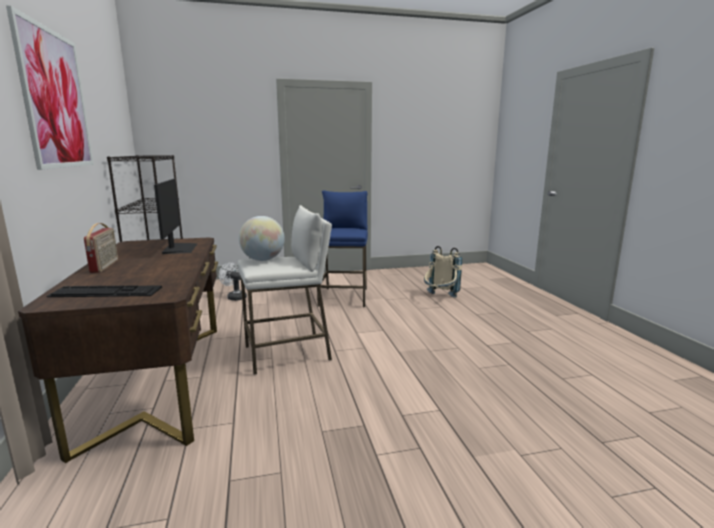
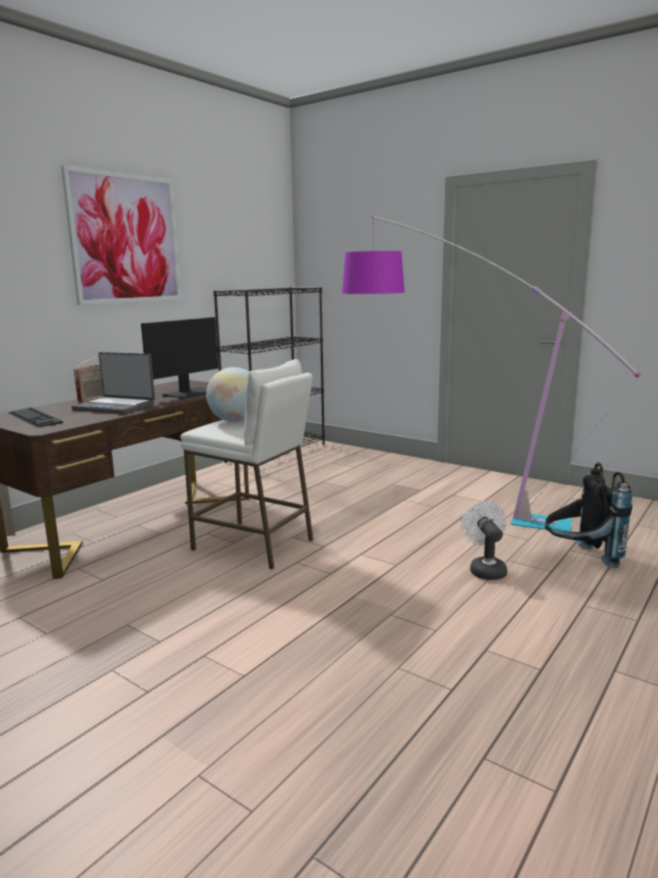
camera: 50 degrees right, 0 degrees up
(154, 268) = (115, 406): none -> laptop
(234, 297) = (333, 471): white fan -> white fan (485, 569)
(344, 297) = (443, 509): blue stool -> floor lamp
(440, 298) = (580, 559): beige backpack -> black backpack

